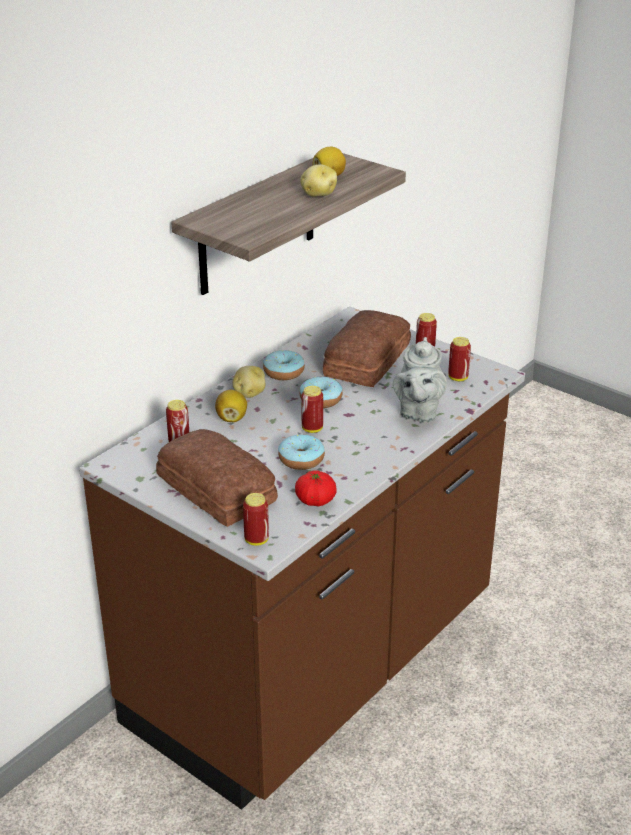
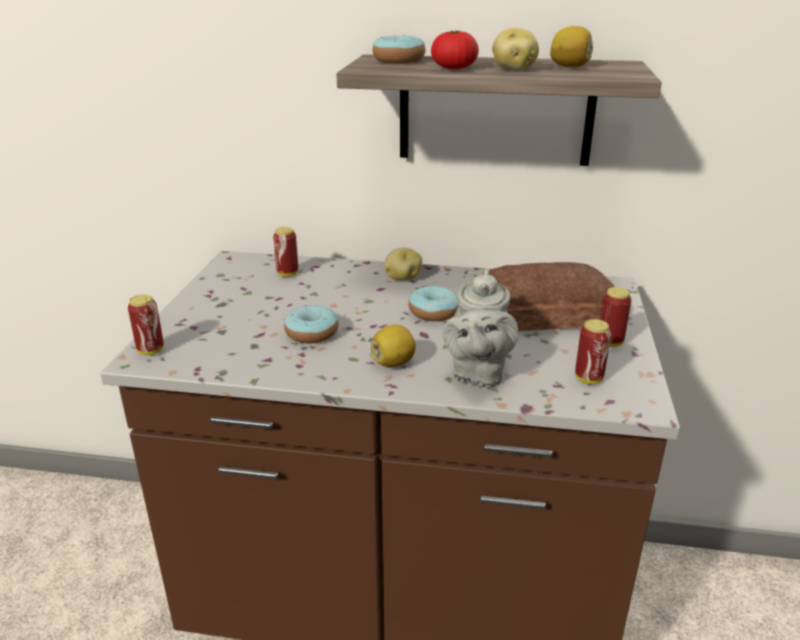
camera: 60 degrees right, 5 degrees down
(217, 487) = (230, 308): bread -> none
(231, 418) = (351, 282): lemon -> lemon (393, 363)
(283, 372) = (459, 282): donut -> donut (398, 60)
(312, 429) = (374, 323): can -> none
(315, 500) = (242, 361): tomato -> tomato (454, 68)
(418, 412) = (477, 373): grey teapot -> grey teapot turned 60 degrees counterclockwise

